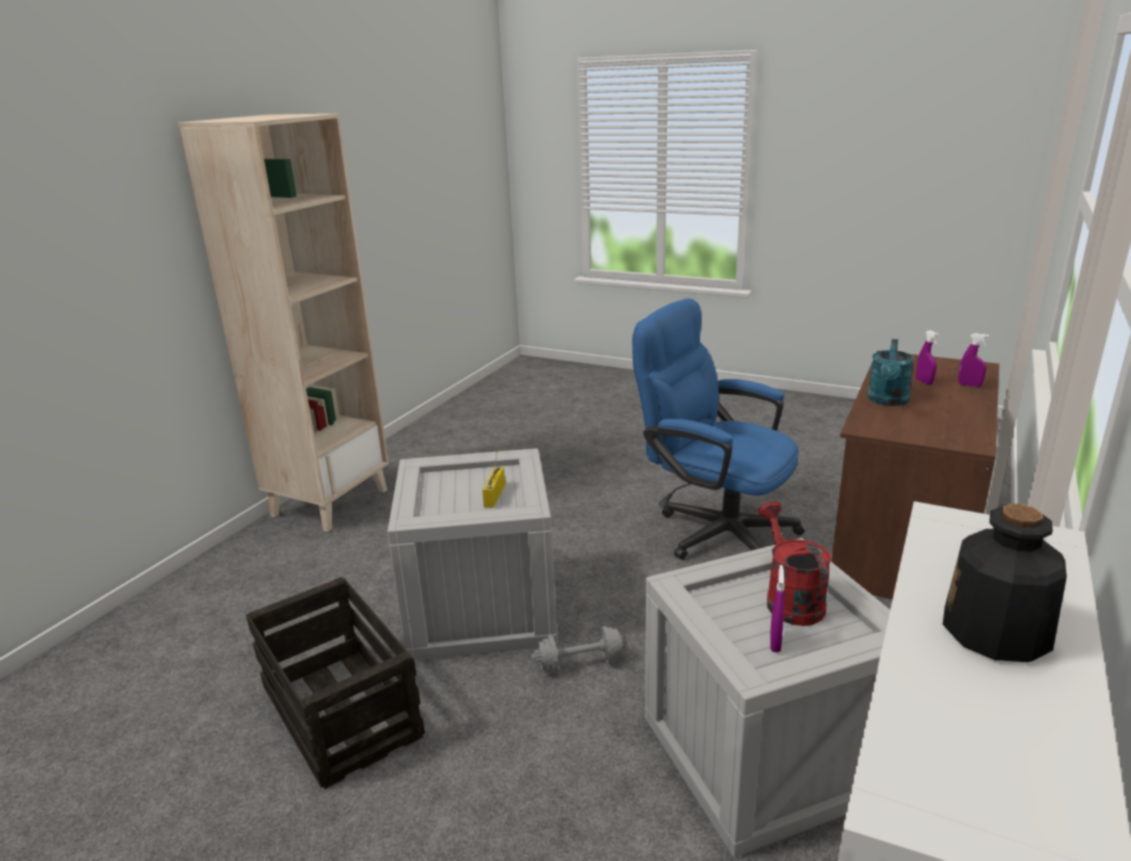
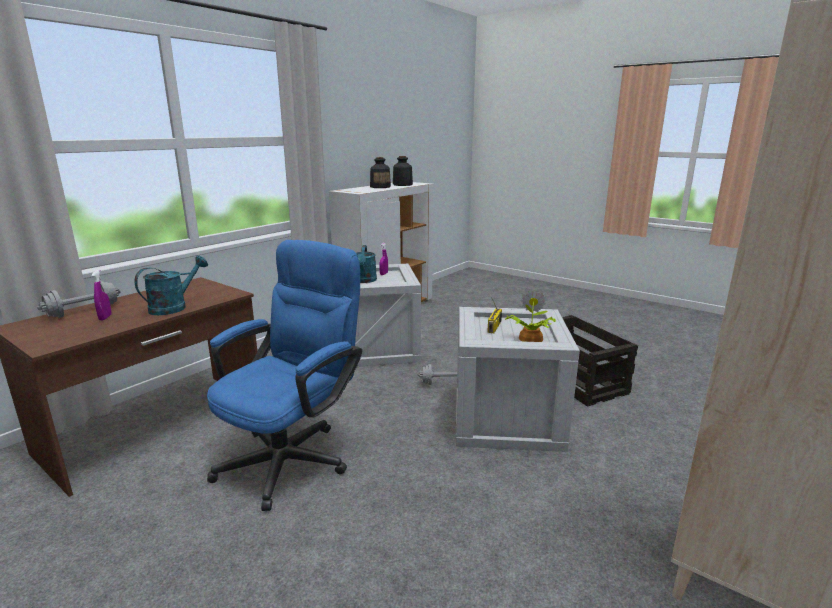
camera: 170 degrees left, 5 degrees down
(450, 480) = (529, 338): none -> potted plant
(714, 530) = (293, 455): blue office chair -> blue office chair turned 105 degrees counterclockwise
(789, 599) = (364, 281): red watering can -> turquoise watering can
(963, 718) = (402, 185): none -> bottle
(969, 385) = (83, 311): purple spray bottle -> grey dumbbell

